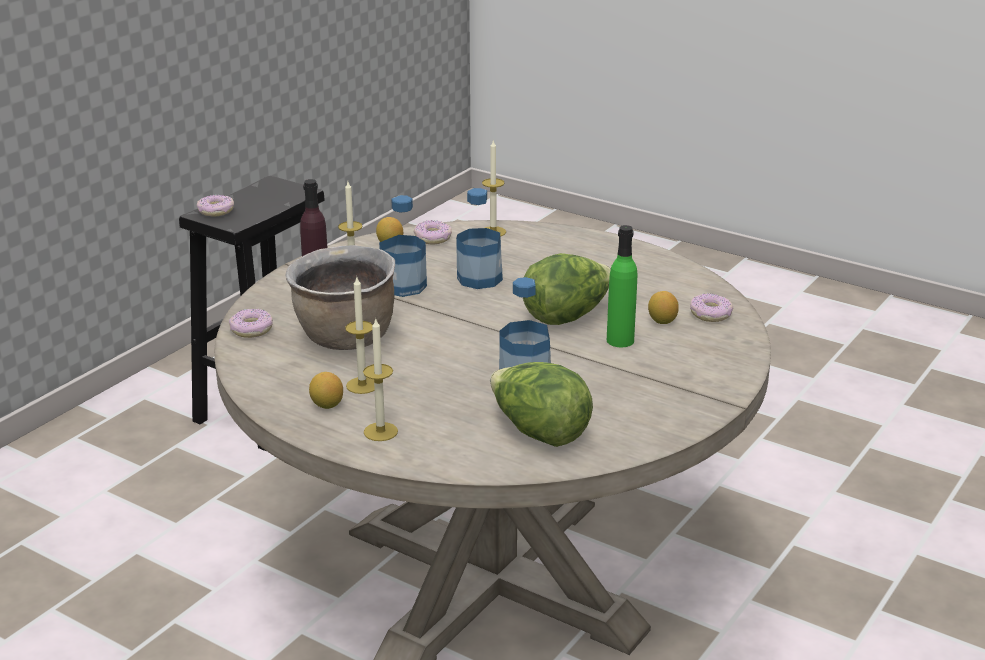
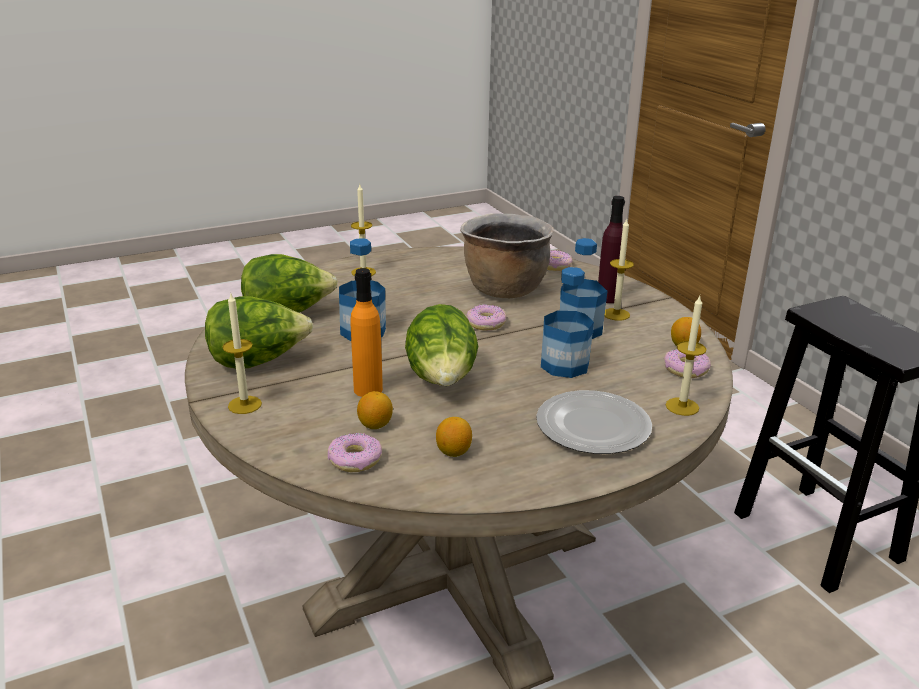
camera: 120 degrees right, 0 degrees up
(216, 211) = (850, 310): donut -> donut (486, 323)
(327, 405) = (417, 266): lemon -> lemon (453, 452)
(362, 385) = (429, 280): candle -> candle (244, 405)
(557, 253) = (593, 425): none -> plate
(620, 340) = (368, 389): green bottle -> orange bottle
(645, 406) = (258, 362): none -> lettuce

